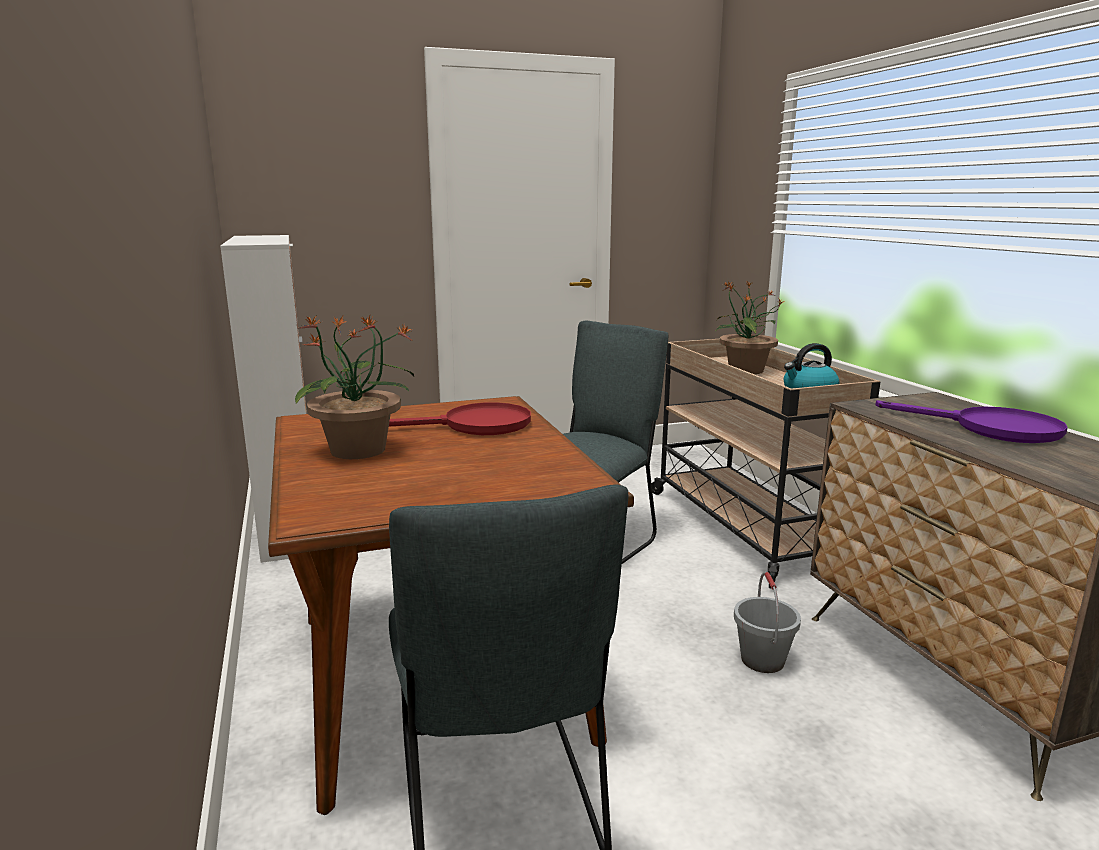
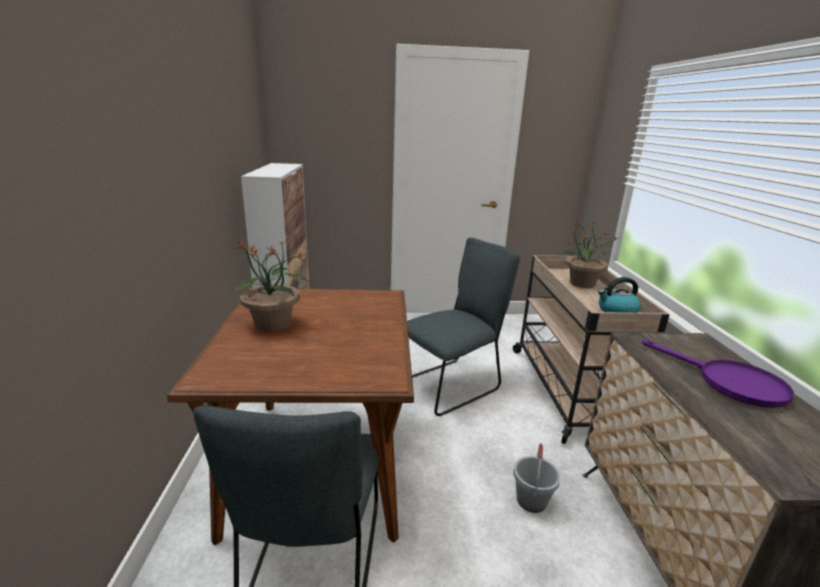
camera: 15 degrees right, 5 degrees up
(474, 426) = (356, 313): red frying pan -> none

